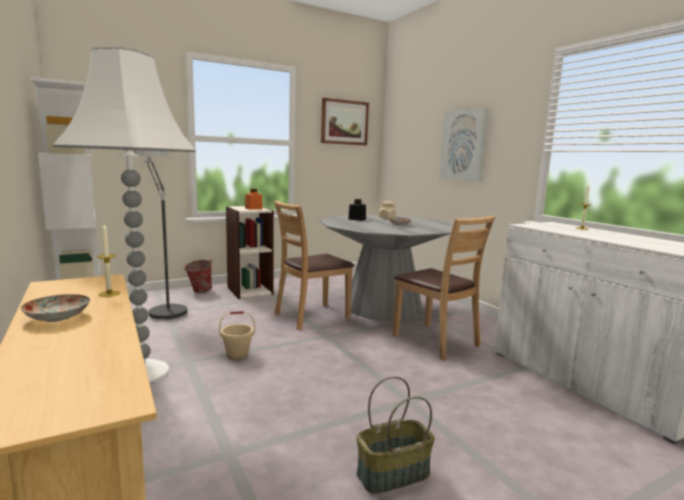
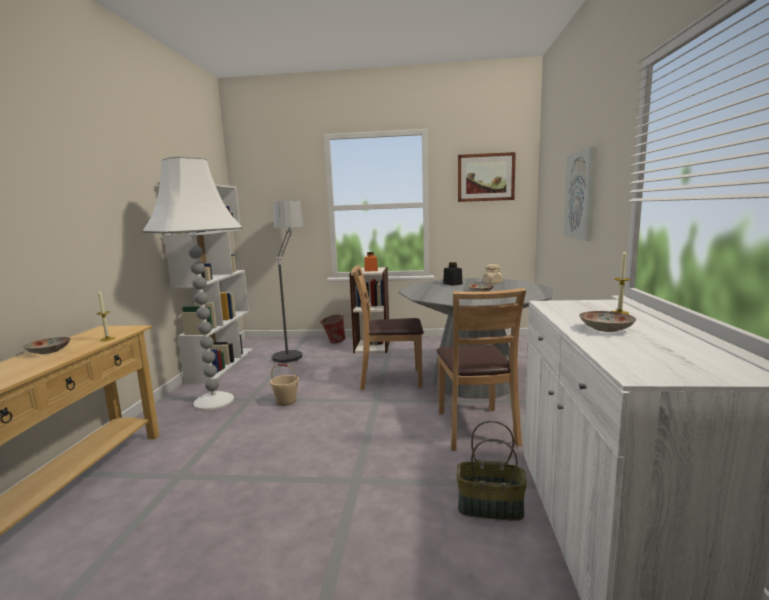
camera: 35 degrees right, 0 degrees up
(393, 475) = (247, 538): basket -> basket (489, 508)
(609, 237) = (606, 329): none -> plate

